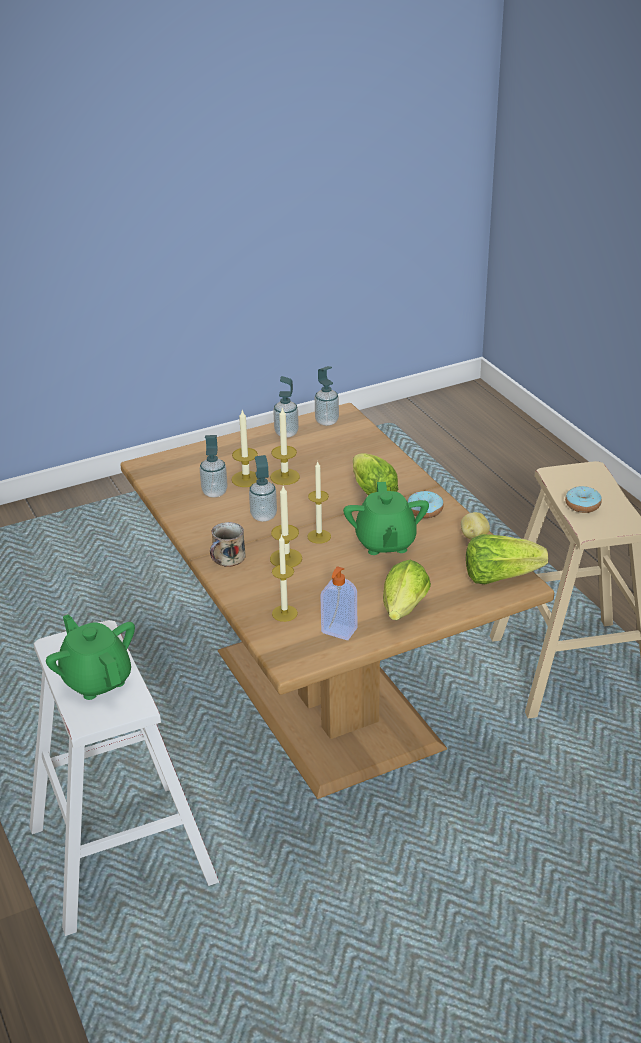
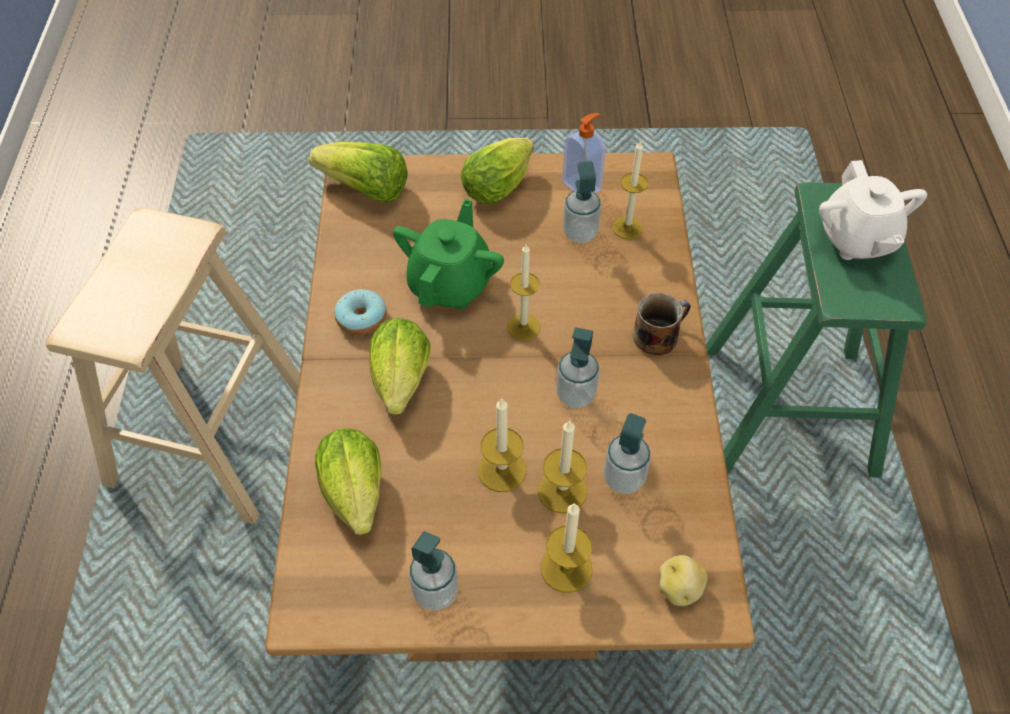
camera: 155 degrees left, 20 degrees up
(96, 680) = (857, 239): green teapot -> white teapot
(122, 855) = (788, 410): white stool -> green stool
(286, 558) = (585, 306): candle -> candle (566, 568)
(327, 421) = (348, 597): soap dispenser -> soap dispenser (580, 233)
(353, 447) = (356, 498): none -> lettuce
(473, 536) = (342, 253): potato -> potato (679, 588)
(582, 505) = (159, 274): donut -> none

